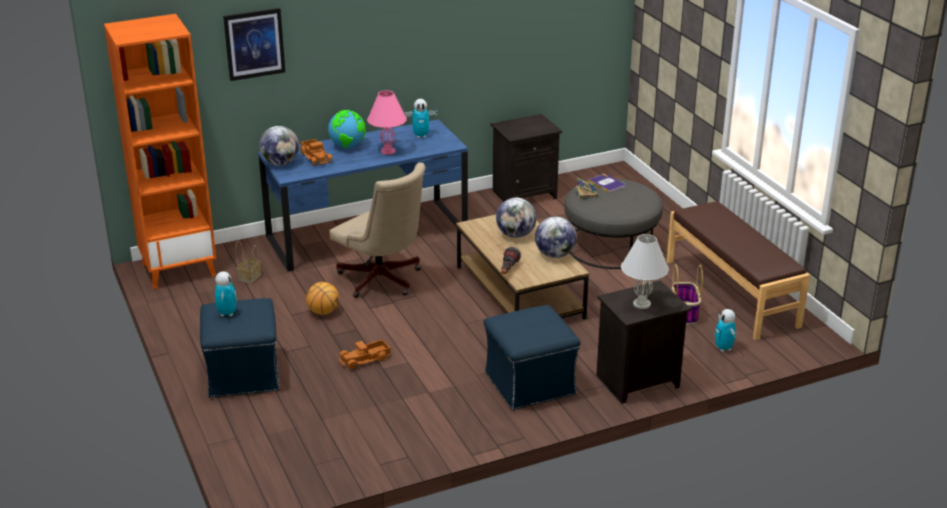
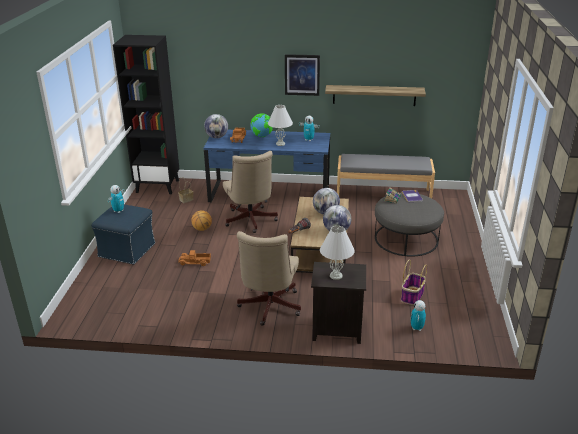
camera: 30 degrees right, 0 degrees up
(179, 269) = (158, 186): orange bookcase -> black bookcase
(254, 44) = (214, 62): picture -> picture (302, 75)
(388, 151) = (280, 144): pink table lamp -> white table lamp
(495, 50) = (374, 95): none -> shelf
(525, 194) = (383, 194): black nightstand -> grey bench
(529, 384) = (268, 308): blue ottoman -> beige office chair
(732, 293) = (459, 293): brown bench -> none

